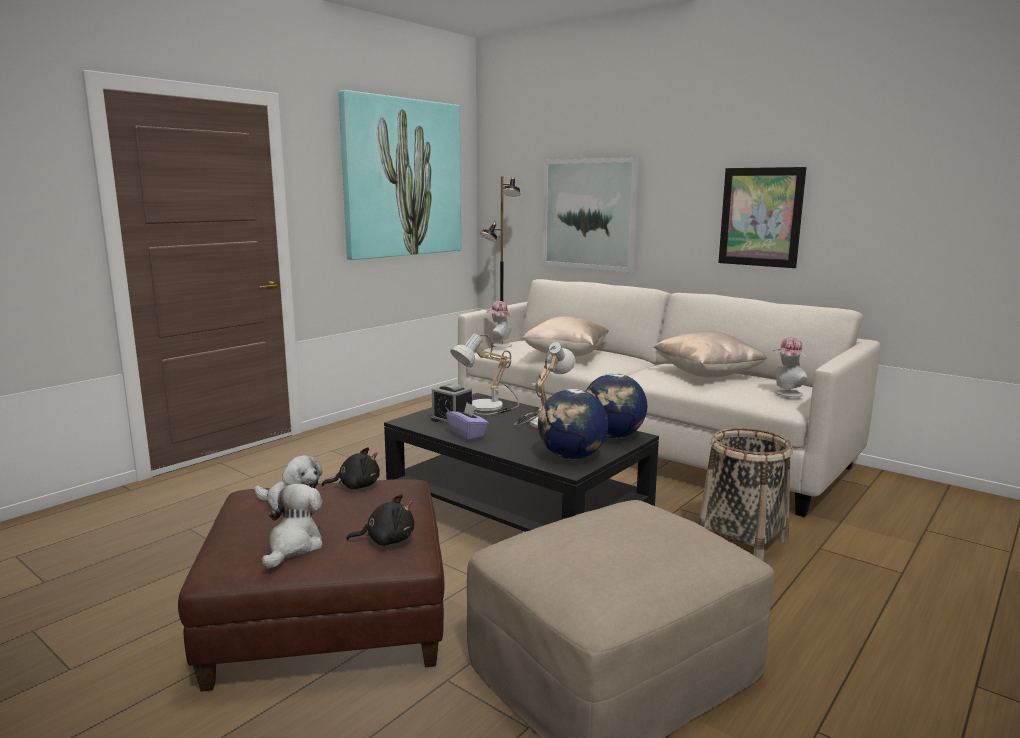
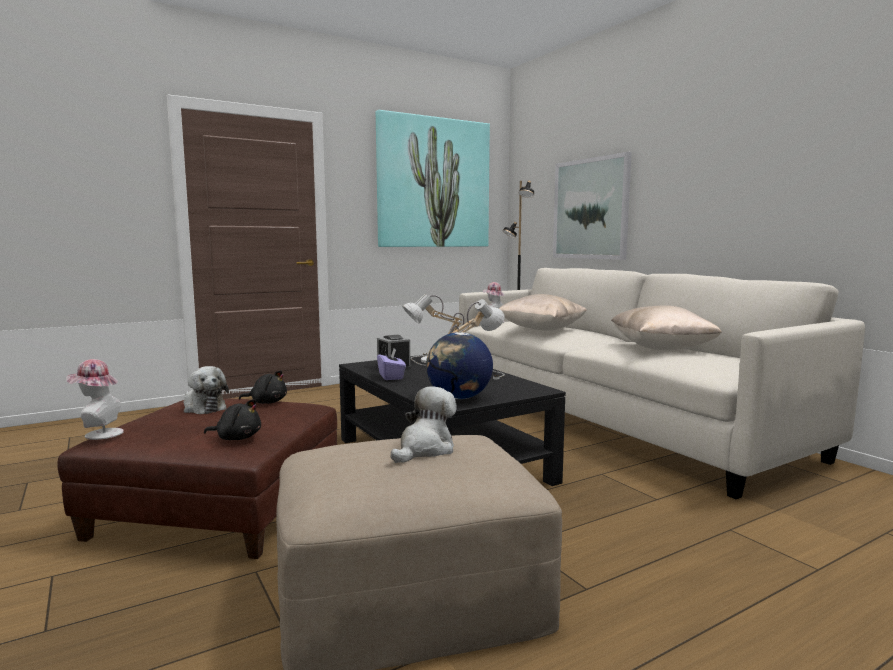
camera: 20 degrees right, 5 degrees down
(293, 546) = (164, 432): plush toy -> plush toy (425, 449)
(613, 436) = (519, 388): globe -> none
(742, 541) = (644, 510): basket -> none
(760, 217) = (740, 197): picture -> none
(786, 394) = (729, 366): hat -> hat (99, 434)

